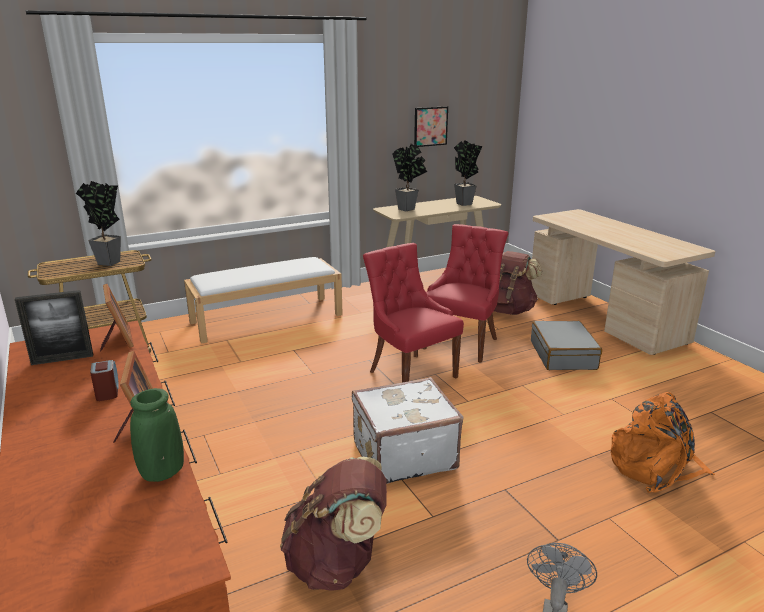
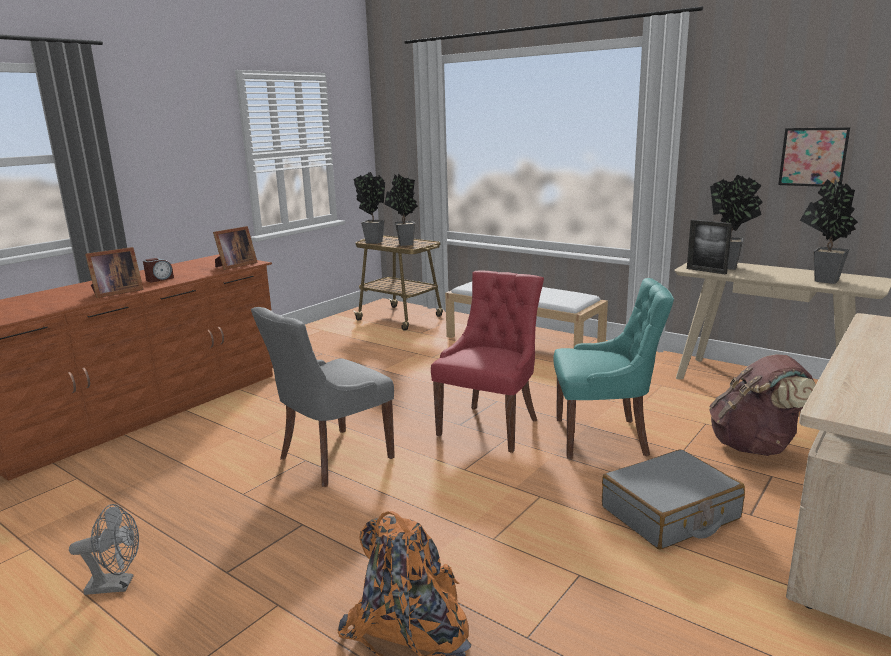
camera: 65 degrees right, 5 degrees down
(61, 272) = (372, 242): none -> potted plant
(62, 359) = (201, 264): picture frame -> picture frame (706, 271)
(162, 472) = (58, 307): green vase -> none
(337, 563) = (170, 467): brown backpack -> none
(403, 454) = (333, 458): white suitcase -> grey chair
(462, 343) = (603, 437): red chair -> turquoise chair

